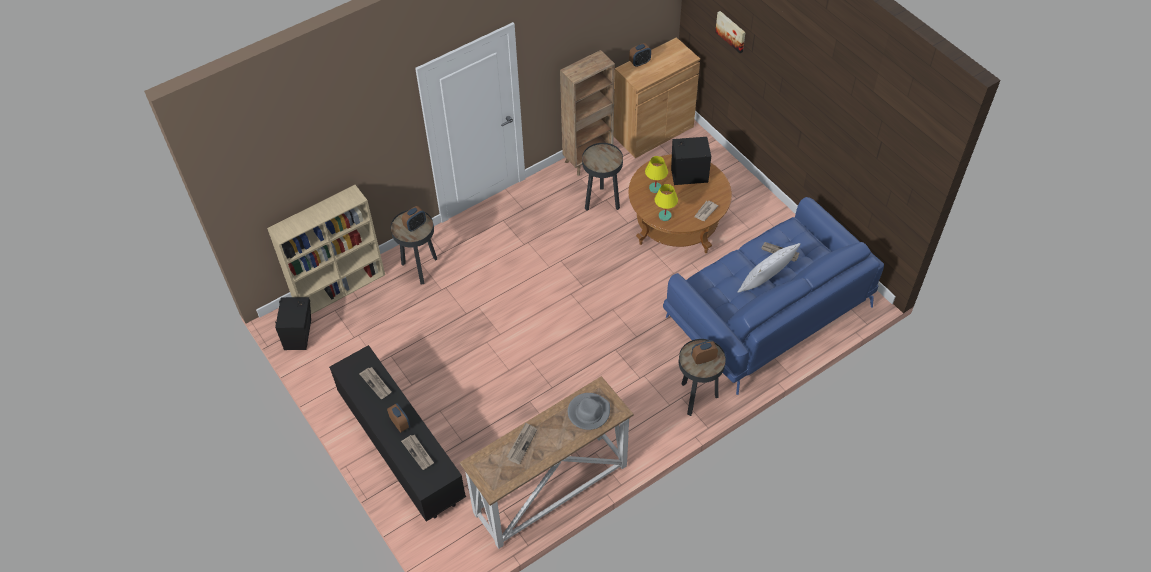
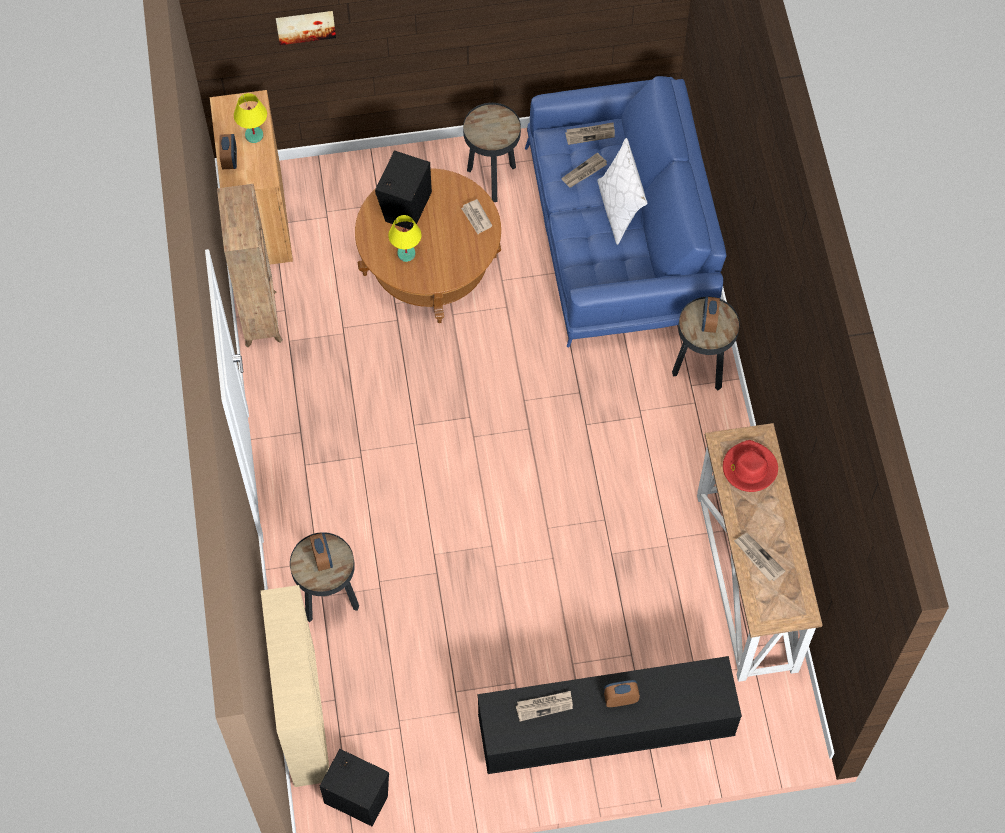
camera: 65 degrees left, 10 degrees up
(418, 452) = (673, 693): newspaper -> newspaper (590, 134)
(588, 412) = (749, 468): grey hat -> red hat
(602, 202) = (345, 333): black side table -> black side table (492, 179)
(664, 216) = (458, 265): yellow table lamp -> yellow table lamp (254, 135)

